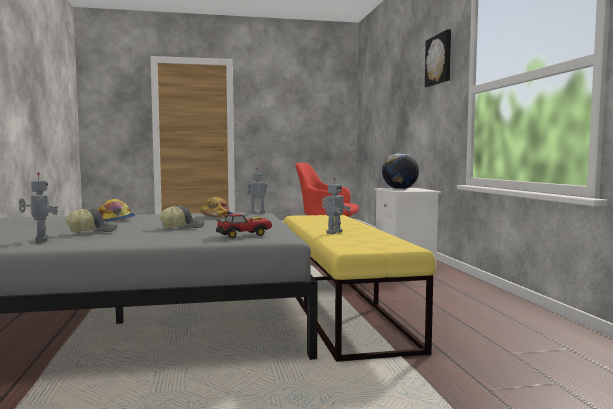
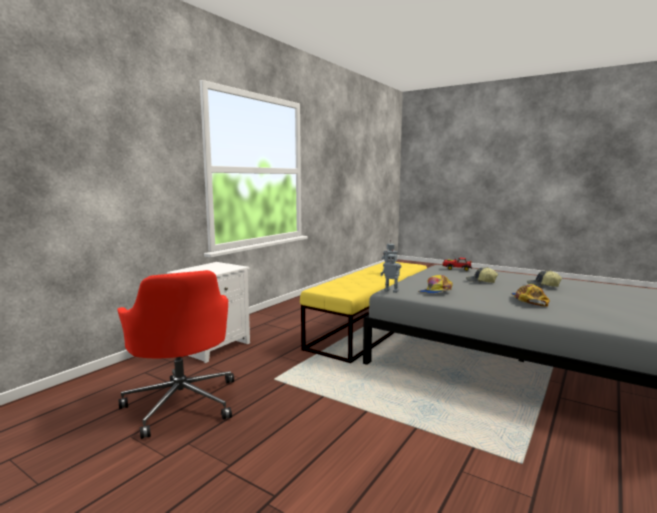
camera: 135 degrees left, 5 degrees up
(40, 240) = (572, 283): toy robot -> none
(400, 189) = (210, 270): globe -> none
(439, 59) = (146, 121): picture -> none

